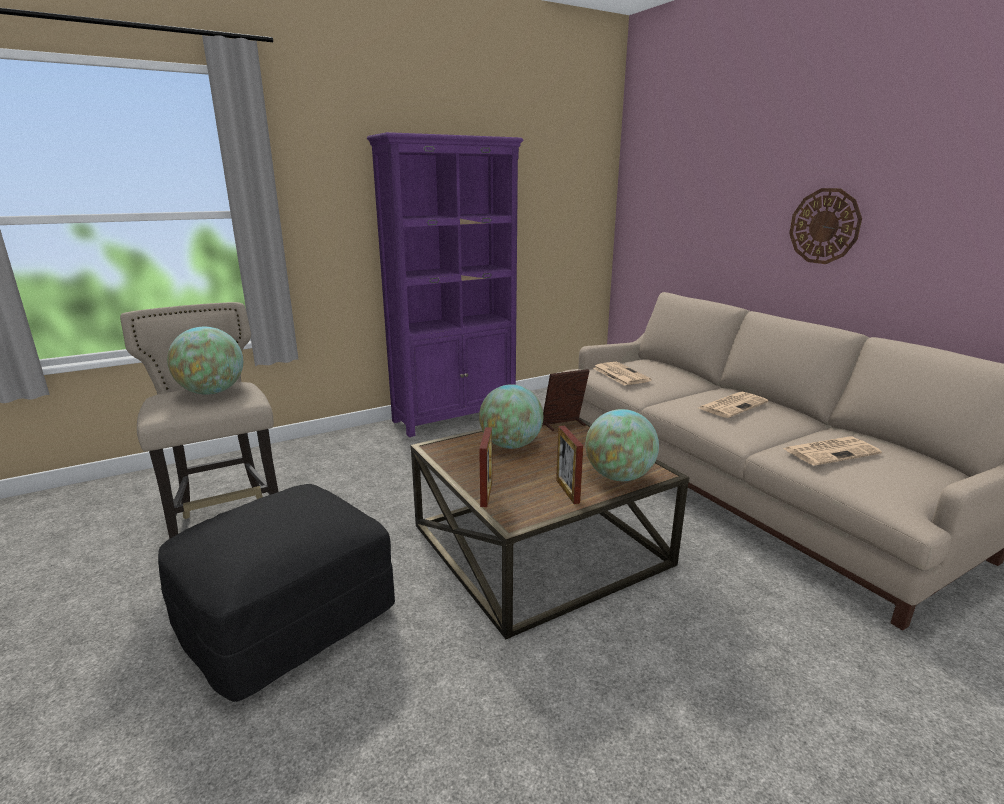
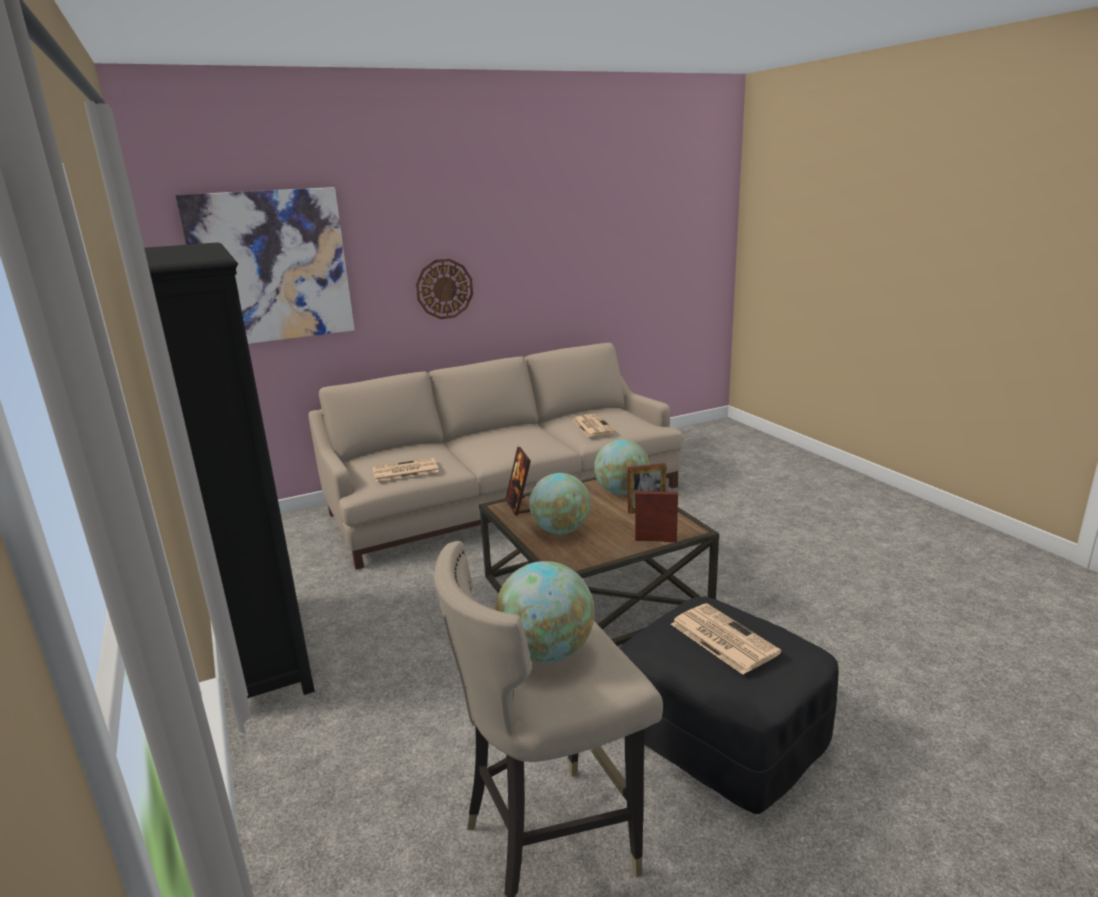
camera: 85 degrees left, 0 degrees up
(455, 417) = (265, 650): purple bookcase -> black bookcase
(682, 179) = (271, 267): none -> picture
(732, 405) = (506, 439): newspaper -> newspaper (722, 638)

